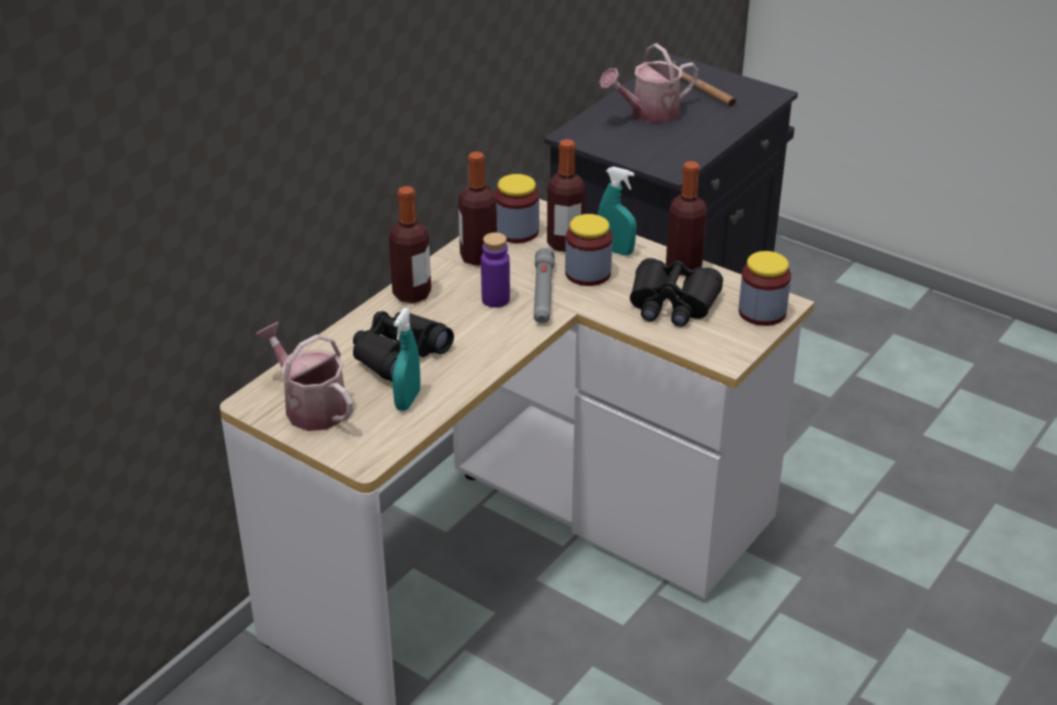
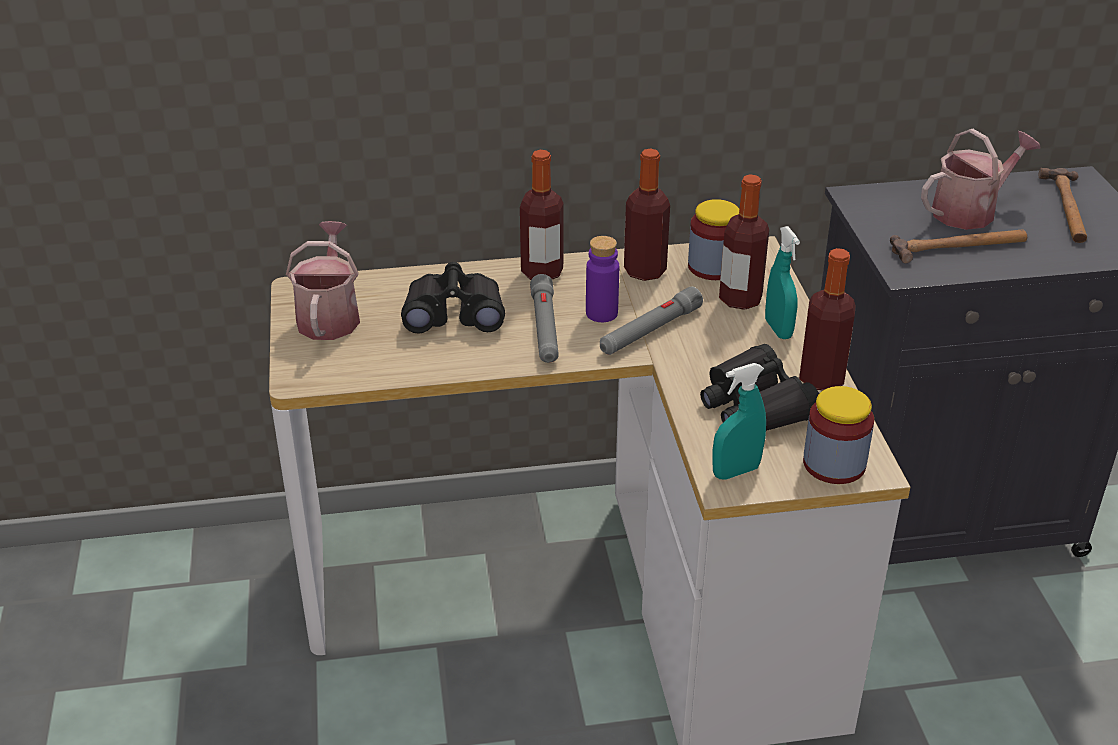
camera: 45 degrees right, 0 degrees up
(407, 400) = (402, 353): turquoise spray bottle -> turquoise spray bottle (736, 471)
(475, 329) = (545, 328): none -> grey flashlight
(588, 273) = (719, 335): jar -> none
(649, 113) = (970, 211): watering can -> watering can turned 135 degrees clockwise
(676, 139) = (958, 247): none -> hammer

